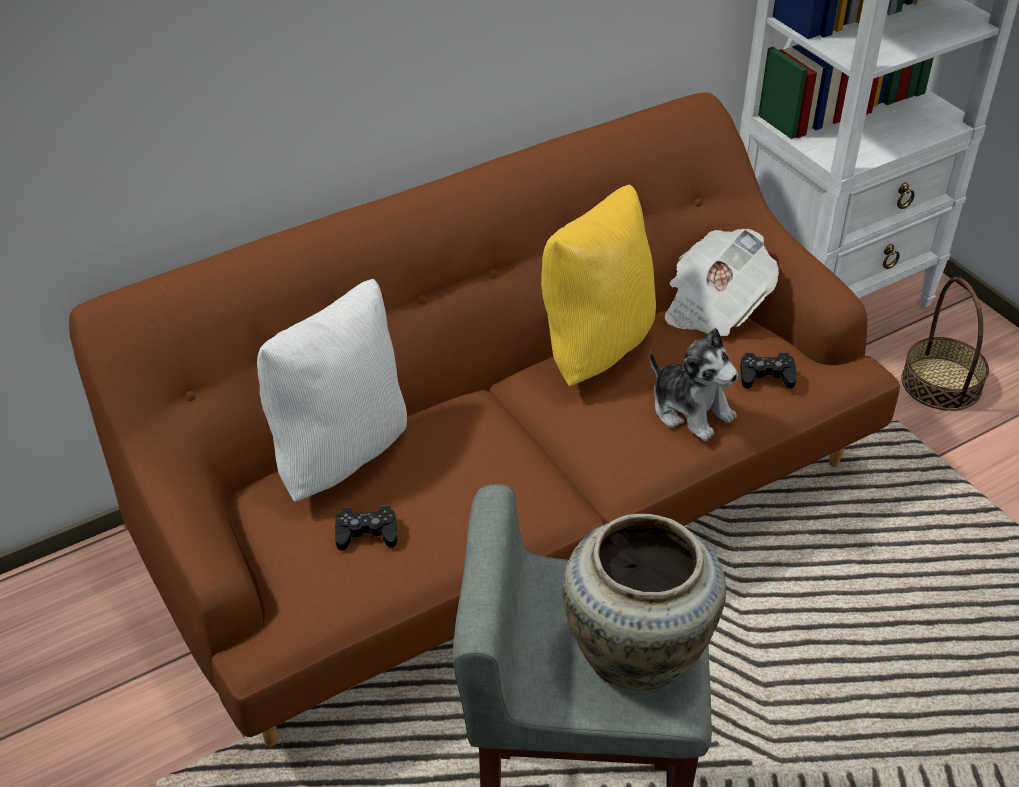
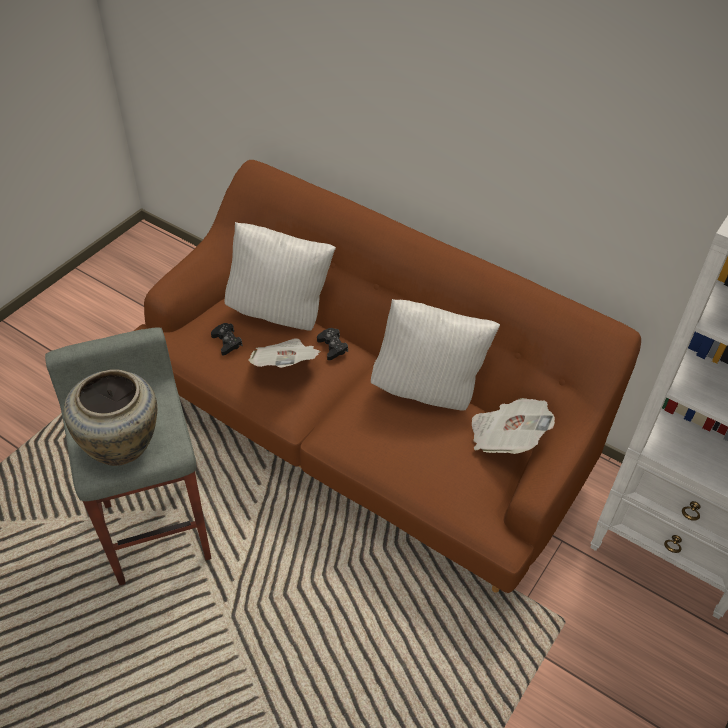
camera: 65 degrees right, 5 degrees up
(464, 477) = (285, 366): none -> newspaper
(594, 347) = (428, 390): yellow pillow -> white pillow
(691, 410) = (398, 452): plush toy -> none
(766, 376) = (452, 483): black game controller -> black game controller (332, 347)
(941, 383) = (628, 645): basket -> none

